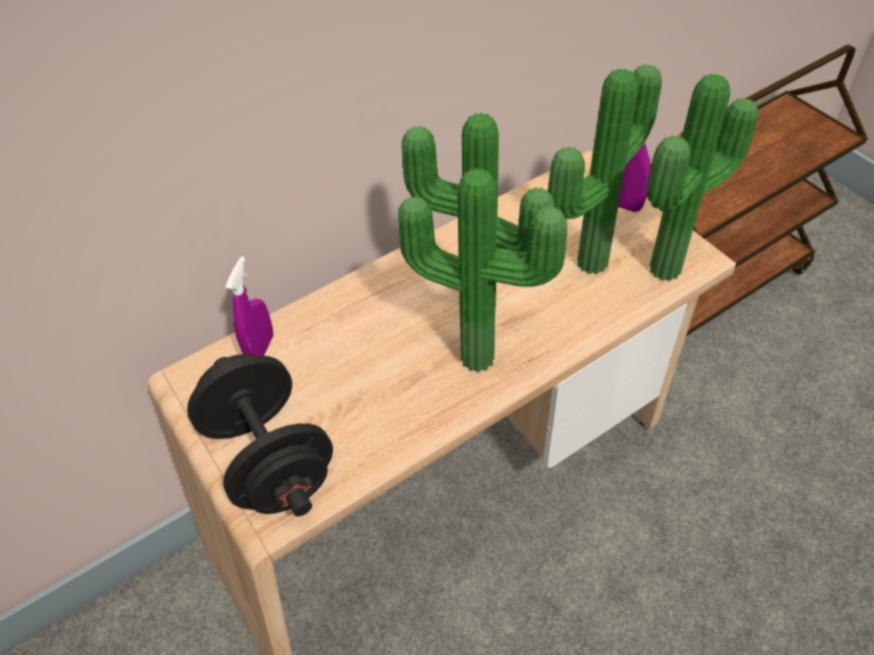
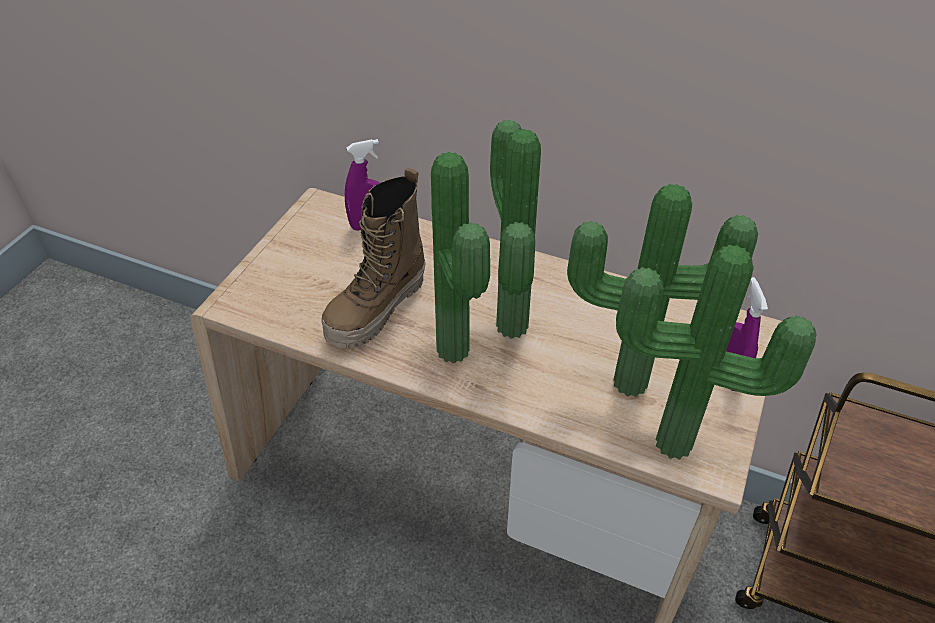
camera: 55 degrees right, 5 degrees down
(270, 458) = (278, 278): black dumbbell -> none
(383, 392) = (377, 309): none -> boot

